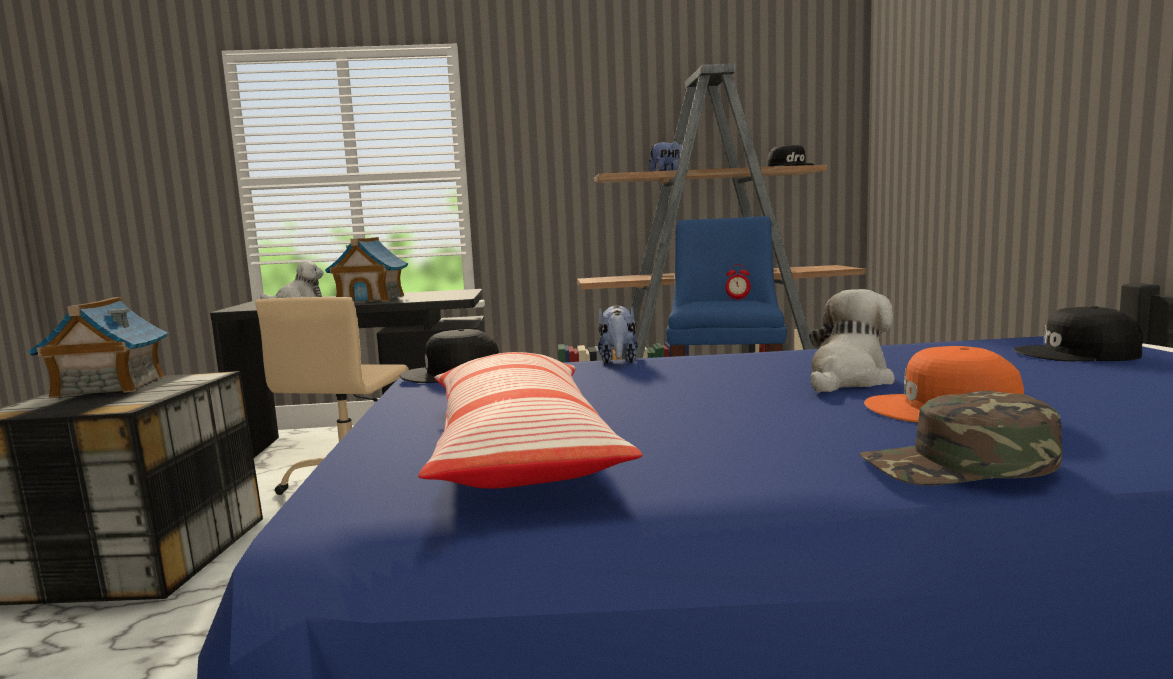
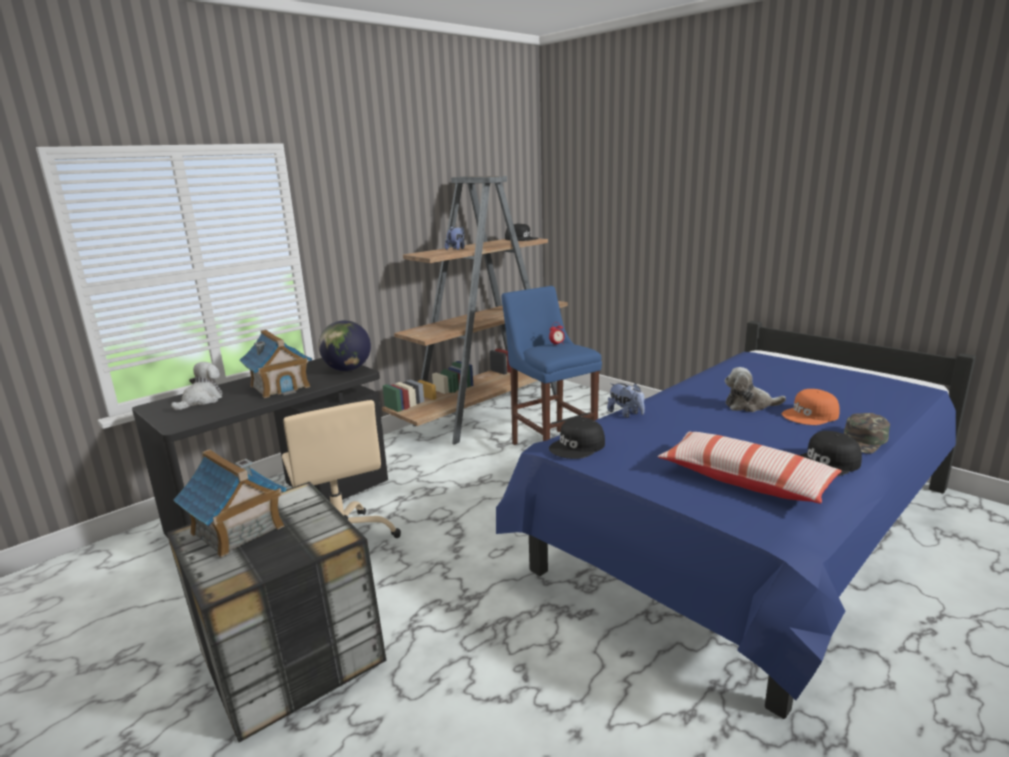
camera: 40 degrees left, 10 degrees up
(454, 295) = (347, 369): none -> globe
(847, 380) = (749, 405): plush toy -> plush toy turned 90 degrees counterclockwise
(1077, 354) = (777, 368): black cap -> black cap (828, 463)

